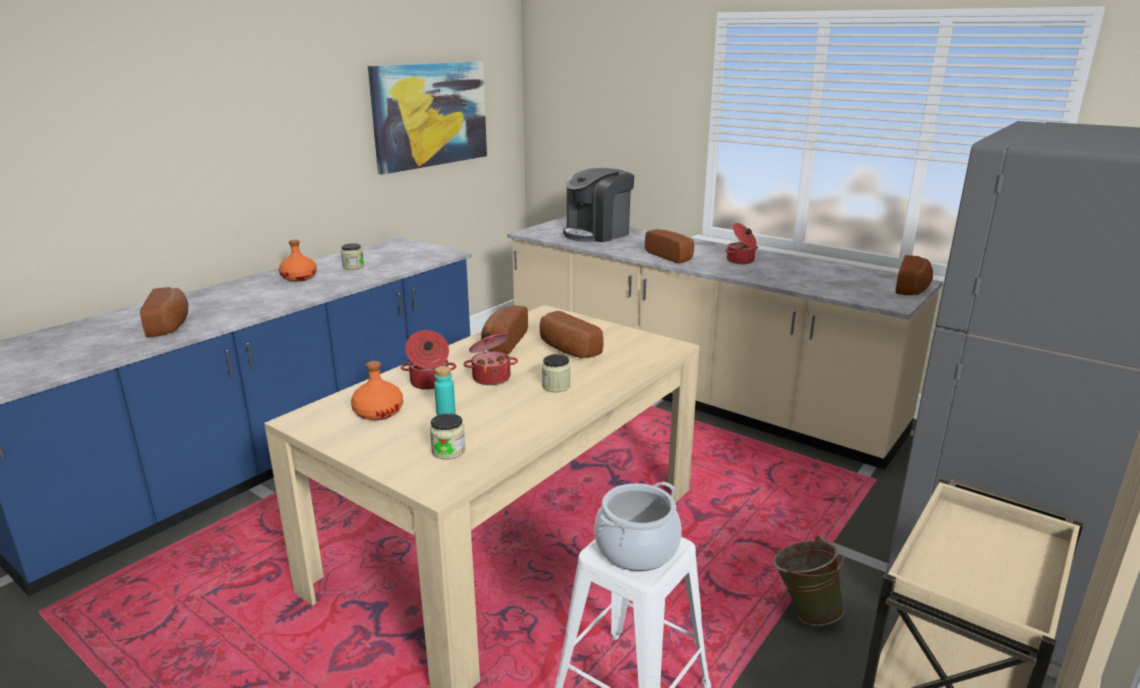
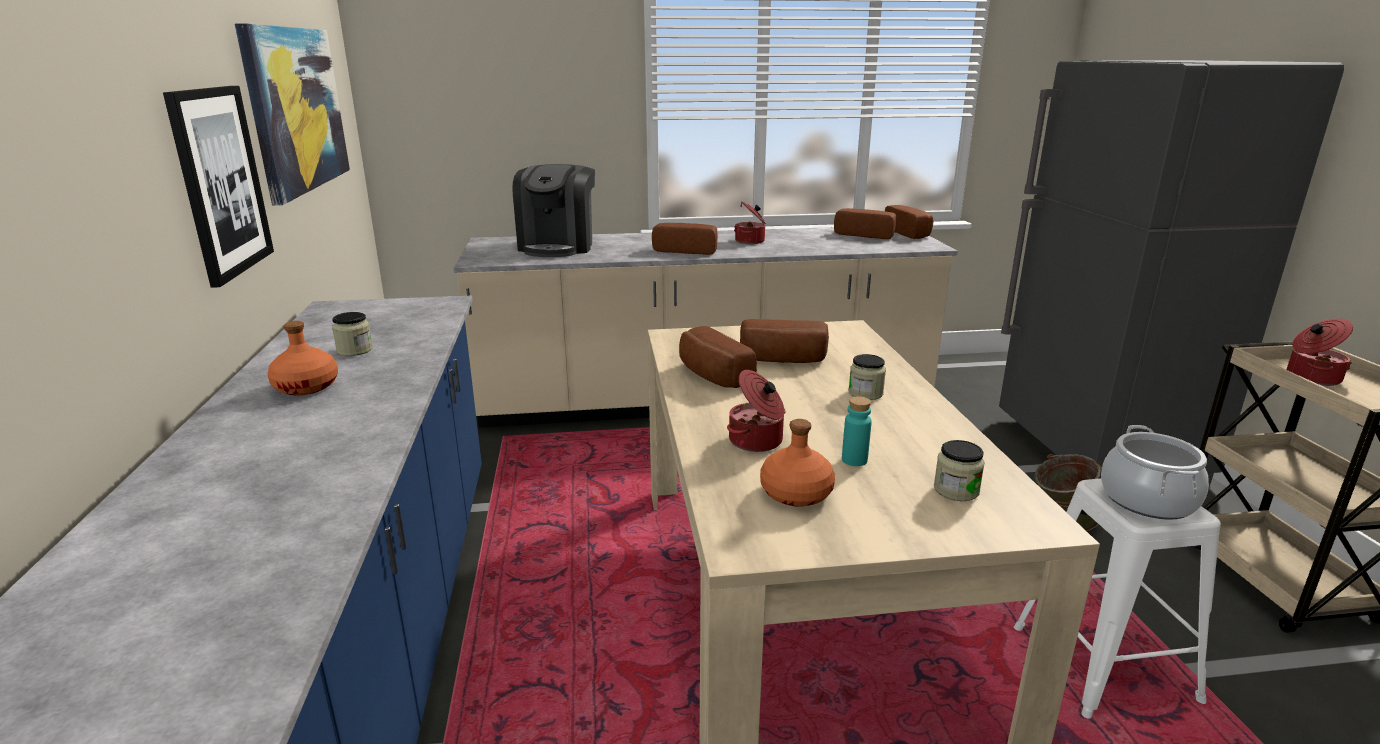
camera: 45 degrees left, 0 degrees up
(171, 324) = (265, 523): bread -> bread (865, 234)
(323, 157) = (220, 182): none -> picture
(491, 377) = (795, 410): cooking pot -> cooking pot (1311, 377)

